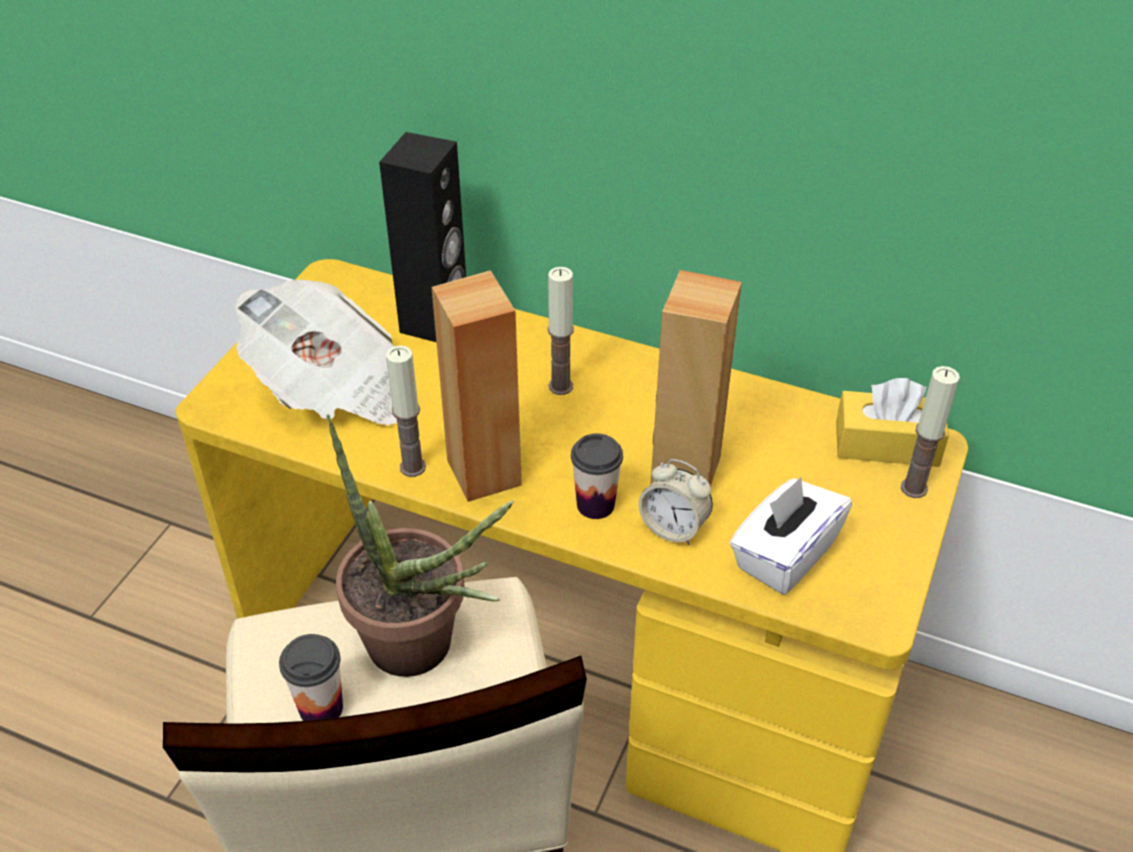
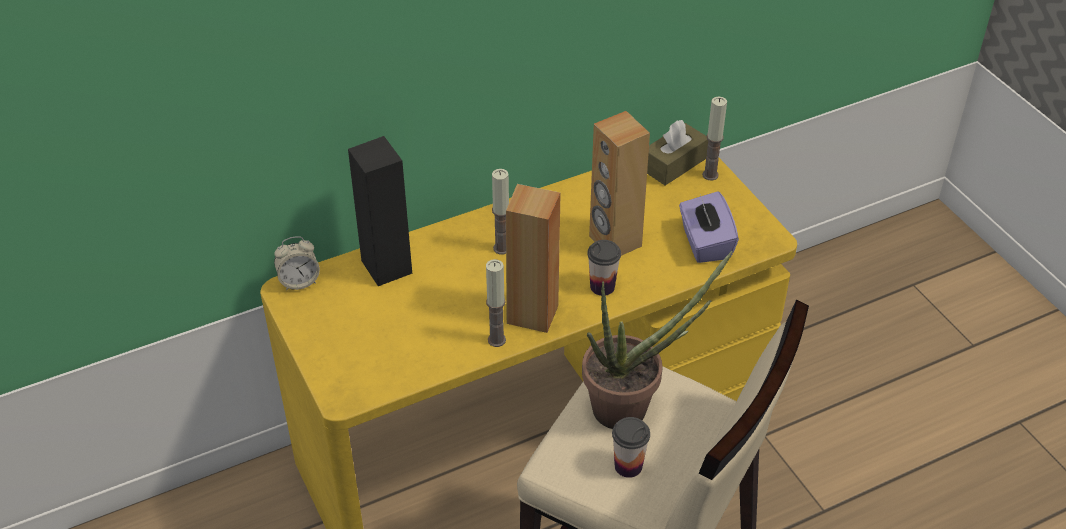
camera: 50 degrees left, 0 degrees up
(333, 388) = (392, 339): newspaper -> none
(673, 528) = (648, 269): alarm clock -> alarm clock (299, 281)
(784, 555) = (705, 243): white tissue box -> purple tissue box
(886, 444) = (674, 164): yellow tissue box -> brown tissue box

